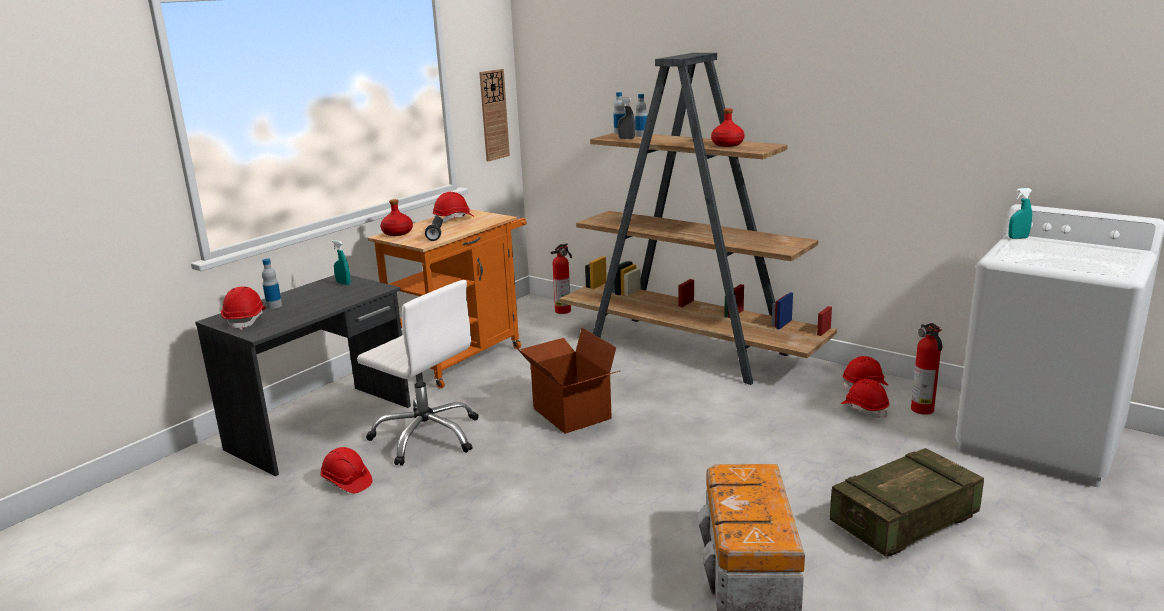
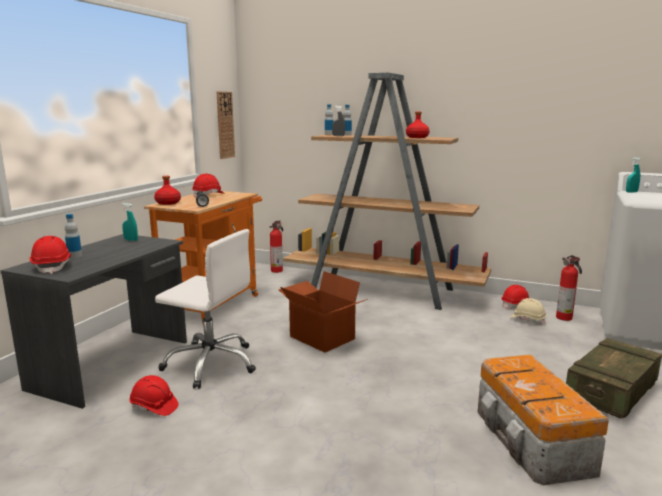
camera: 15 degrees left, 5 degrees down
(864, 409) = (527, 320): red hard hat -> beige hard hat

